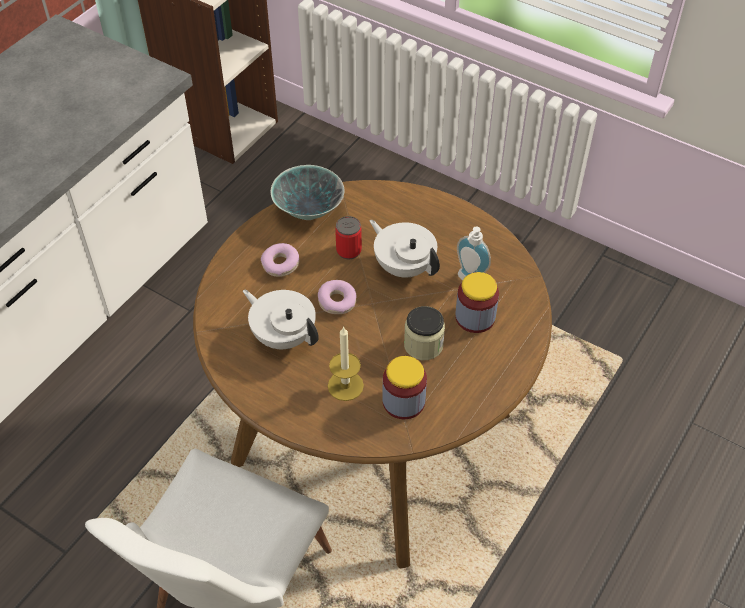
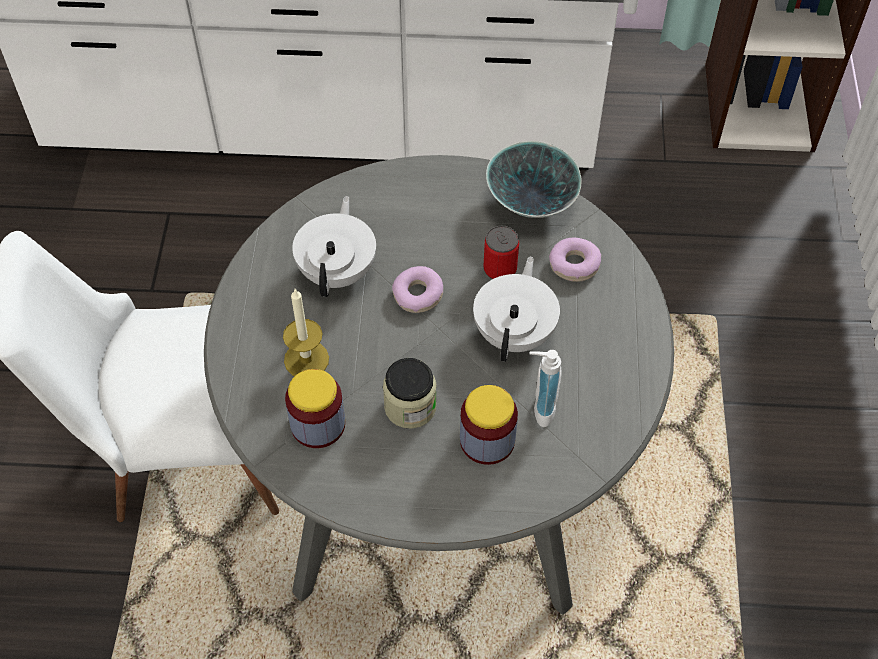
camera: 60 degrees right, 5 degrees up
(280, 264) = (434, 218): donut -> donut (574, 264)
(372, 438) = (439, 482): brown dining table -> grey dining table

